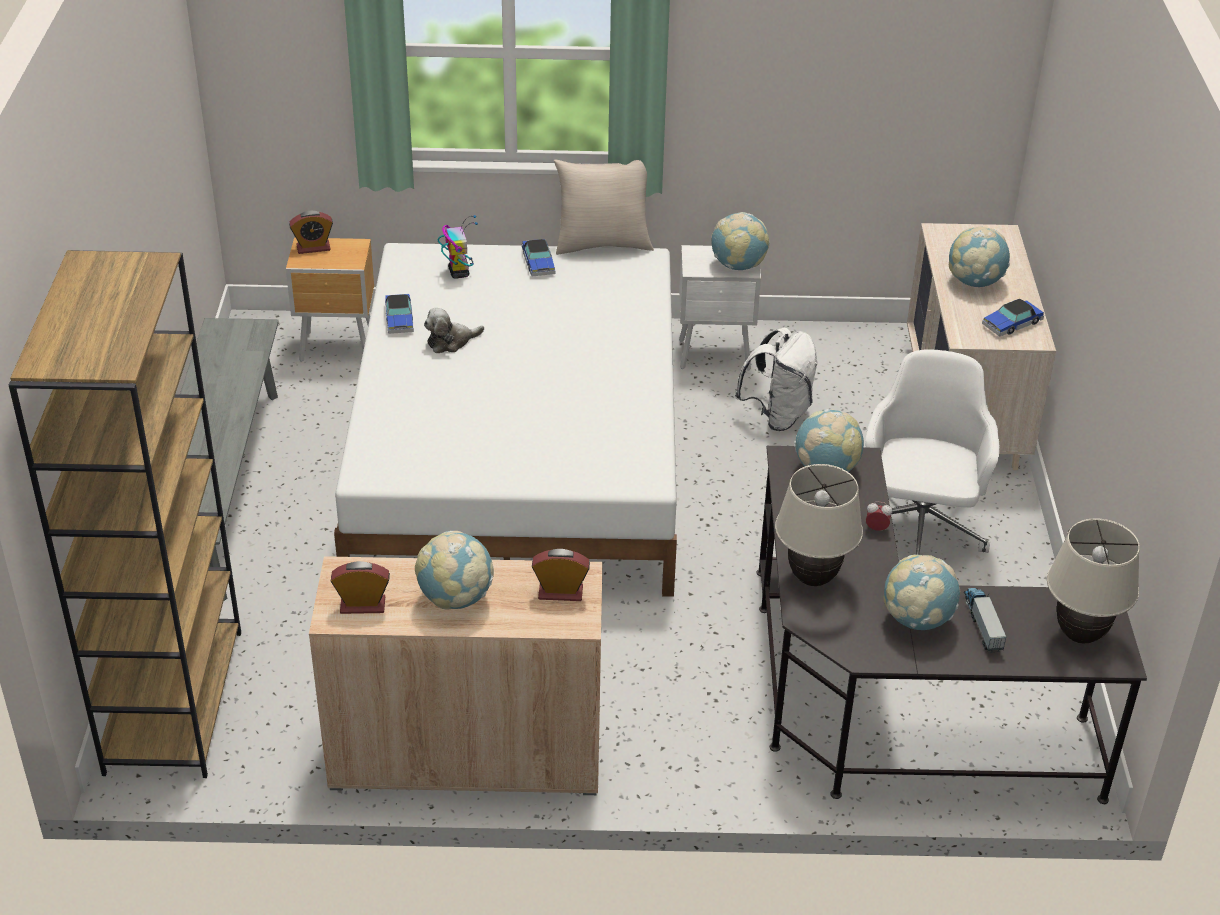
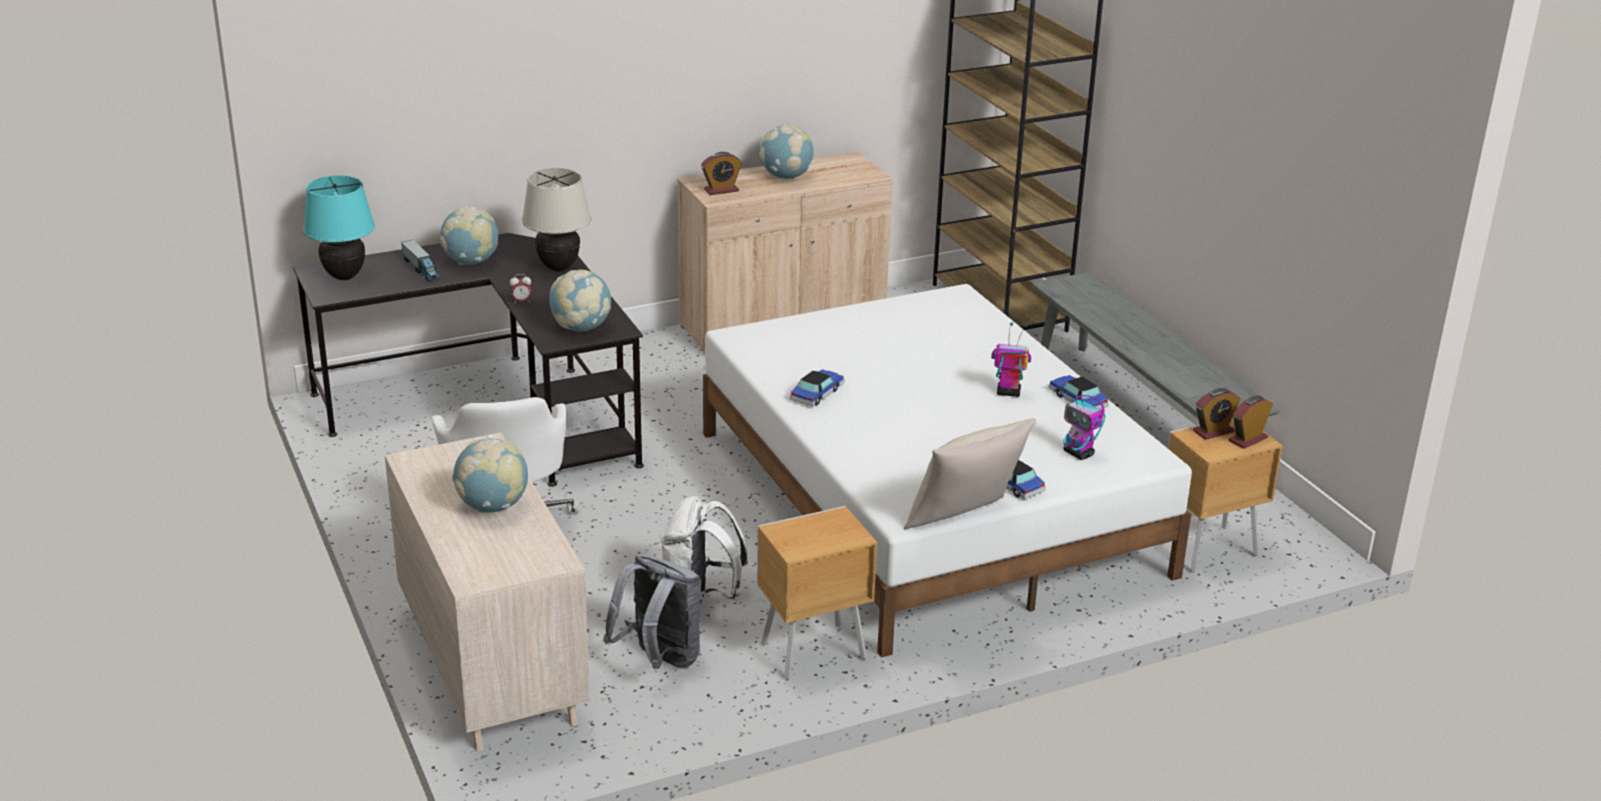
camera: 155 degrees right, 10 degrees down
(362, 605) = (840, 165): alarm clock -> alarm clock (1213, 431)
(451, 342) = (1007, 392): plush toy -> toy robot
(716, 356) = (810, 652): white nightstand -> brown nightstand
(738, 265) = (793, 533): globe -> none
(833, 380) = (659, 660): none -> grey backpack
(1012, 324) = (438, 470): toy car -> toy car (817, 393)
(1080, 635) = (344, 276): beige table lamp -> turquoise table lamp

